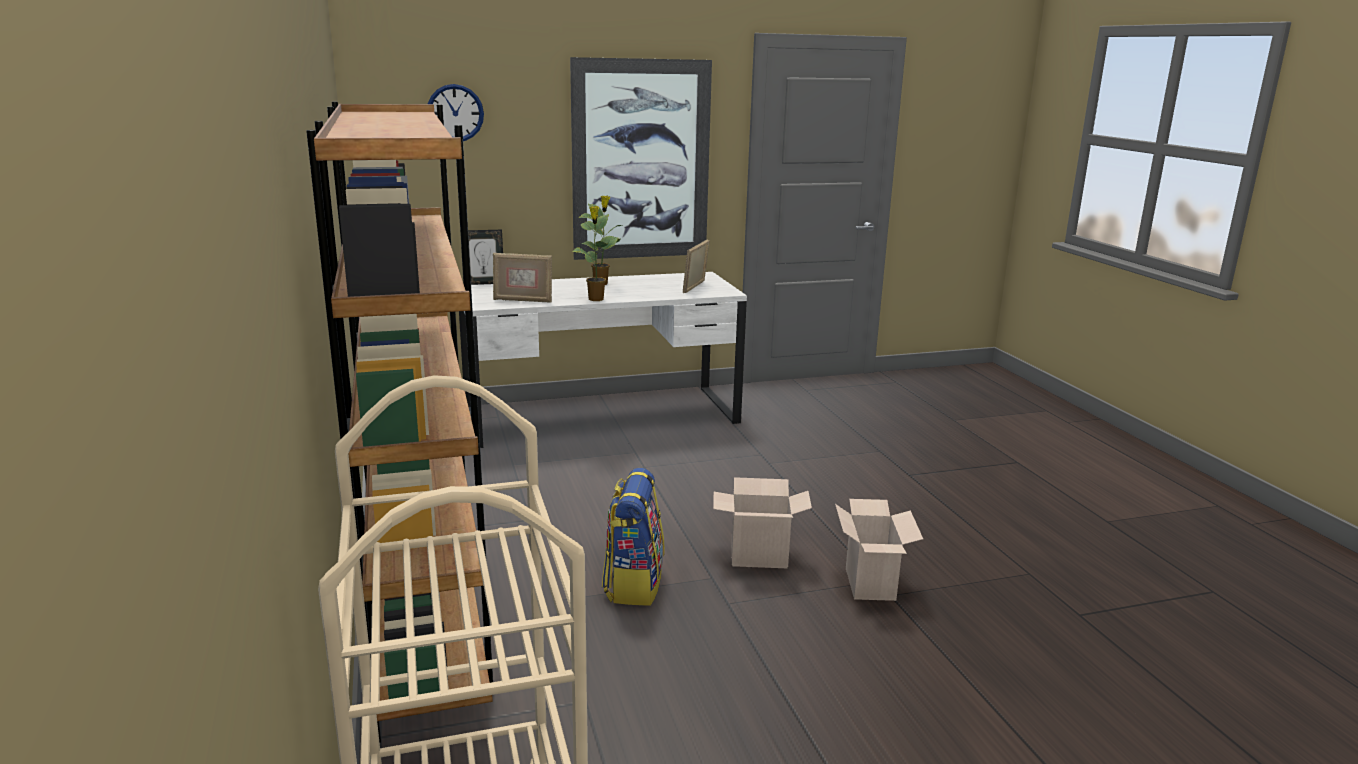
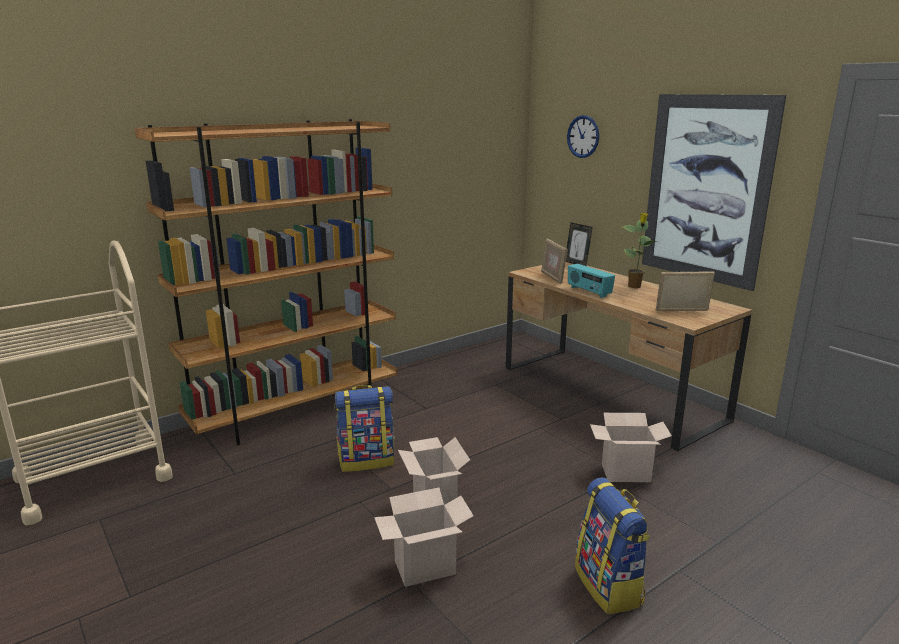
camera: 70 degrees right, 0 degrees up
(596, 299) = (588, 292): potted plant -> radio
(601, 416) = (609, 392): white desk -> brown desk
(763, 454) = (624, 474): none -> cardboard box
(921, 505) = (609, 586): none -> backpack

